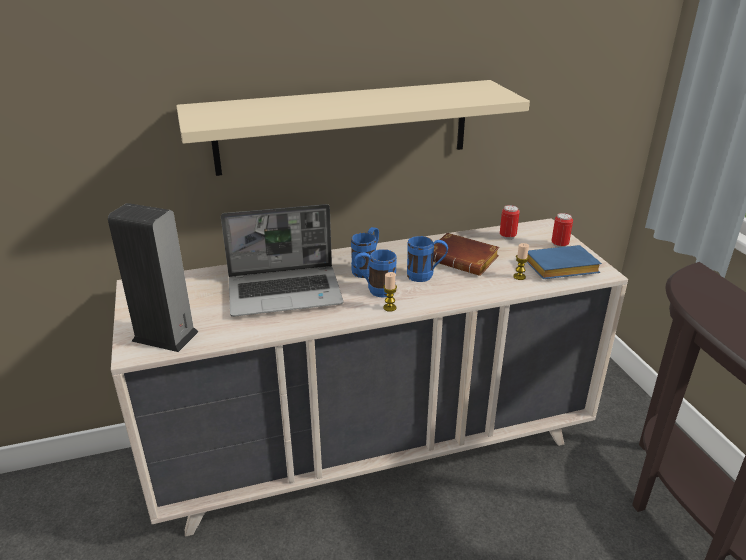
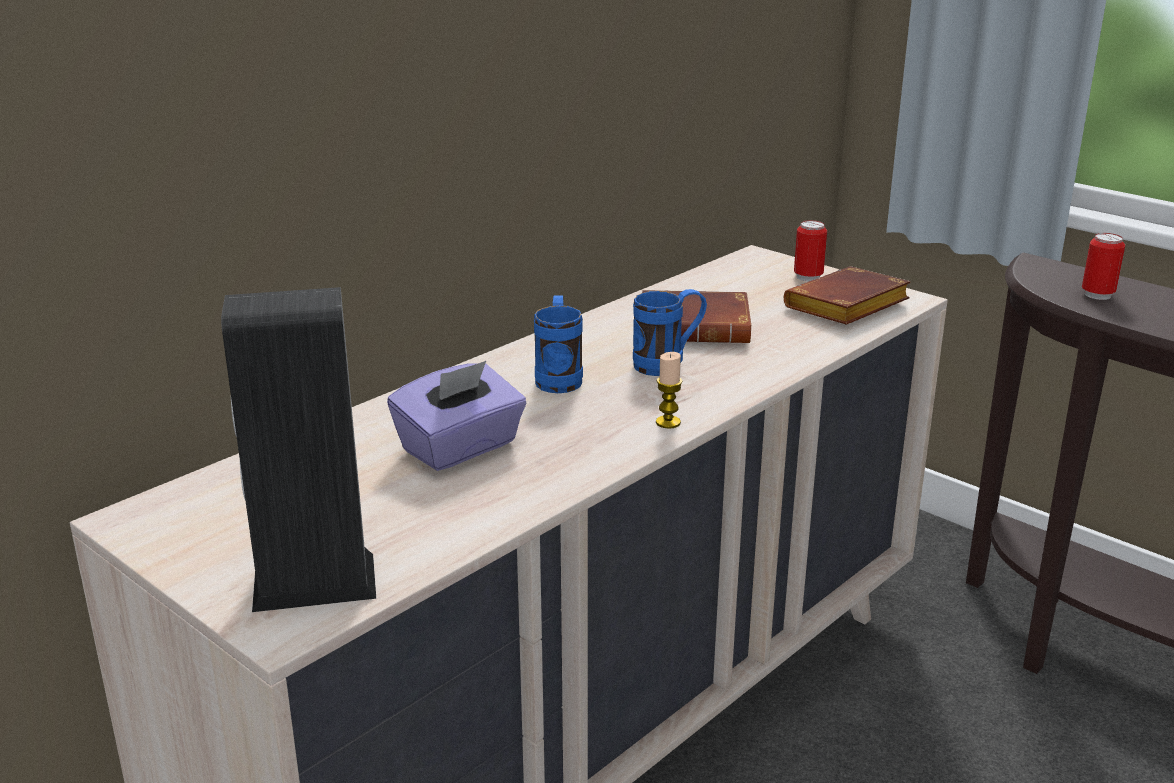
camera: 30 degrees left, 5 degrees down
(286, 292) = (460, 448): laptop -> purple tissue box
(344, 127) = (461, 115): beige shelf -> none
(375, 290) = (613, 405): blue mug -> none
(507, 236) = (721, 282): can -> can (1097, 295)
(519, 276) = (805, 331): candle -> none
(559, 269) = (847, 308): blue book -> brown book

